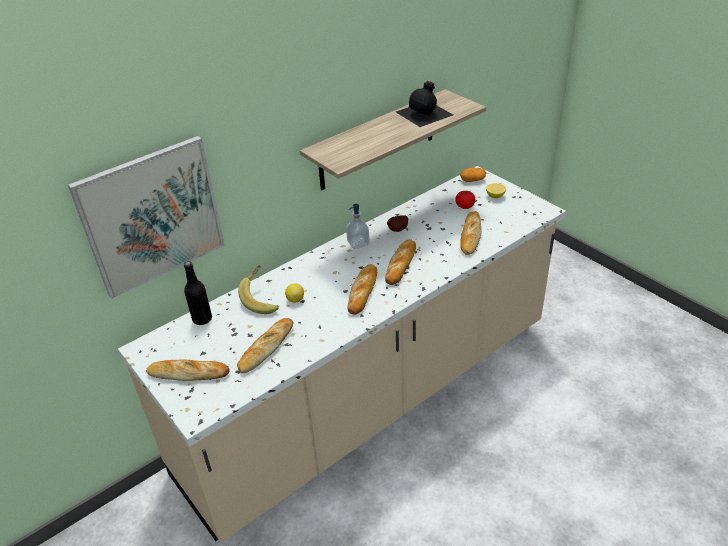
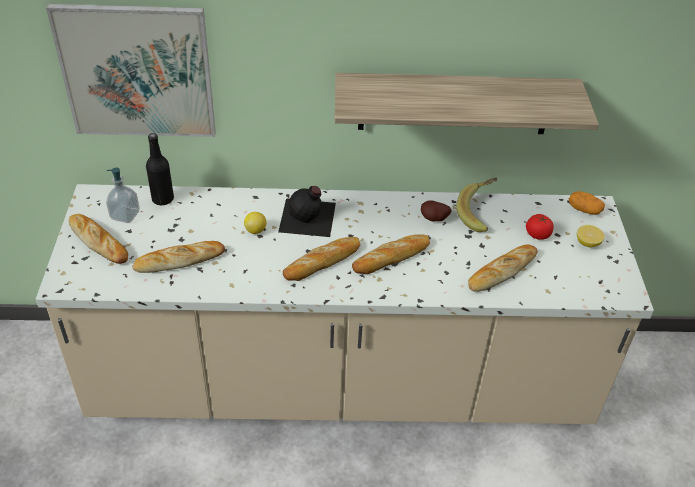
camera: 35 degrees right, 5 degrees up
(262, 299) = (229, 212): banana -> banana (480, 214)
(358, 243) = (377, 209): soap dispenser -> soap dispenser (125, 215)
(425, 113) = (516, 97): black bottle -> black bottle (308, 218)

